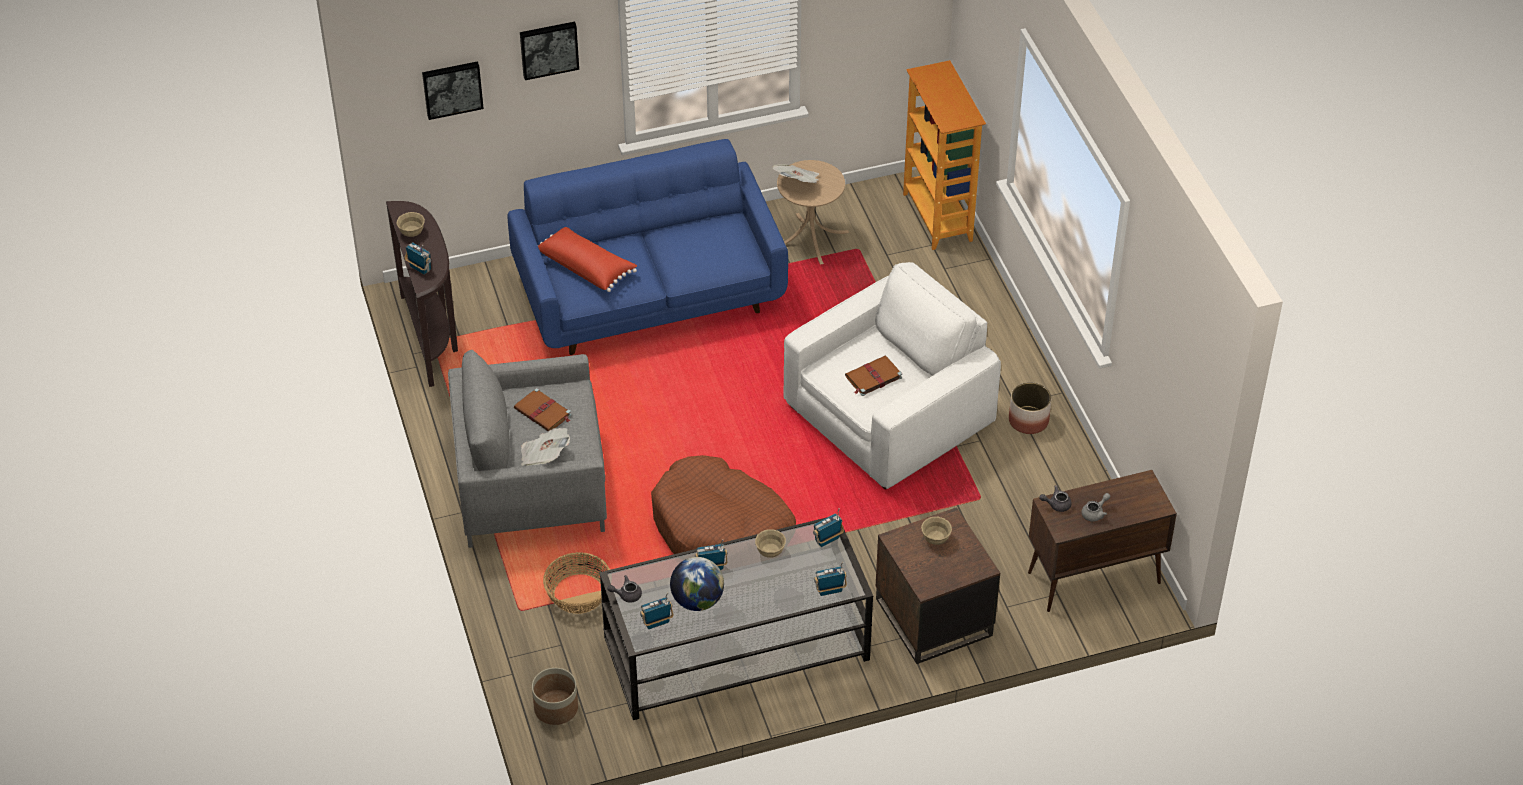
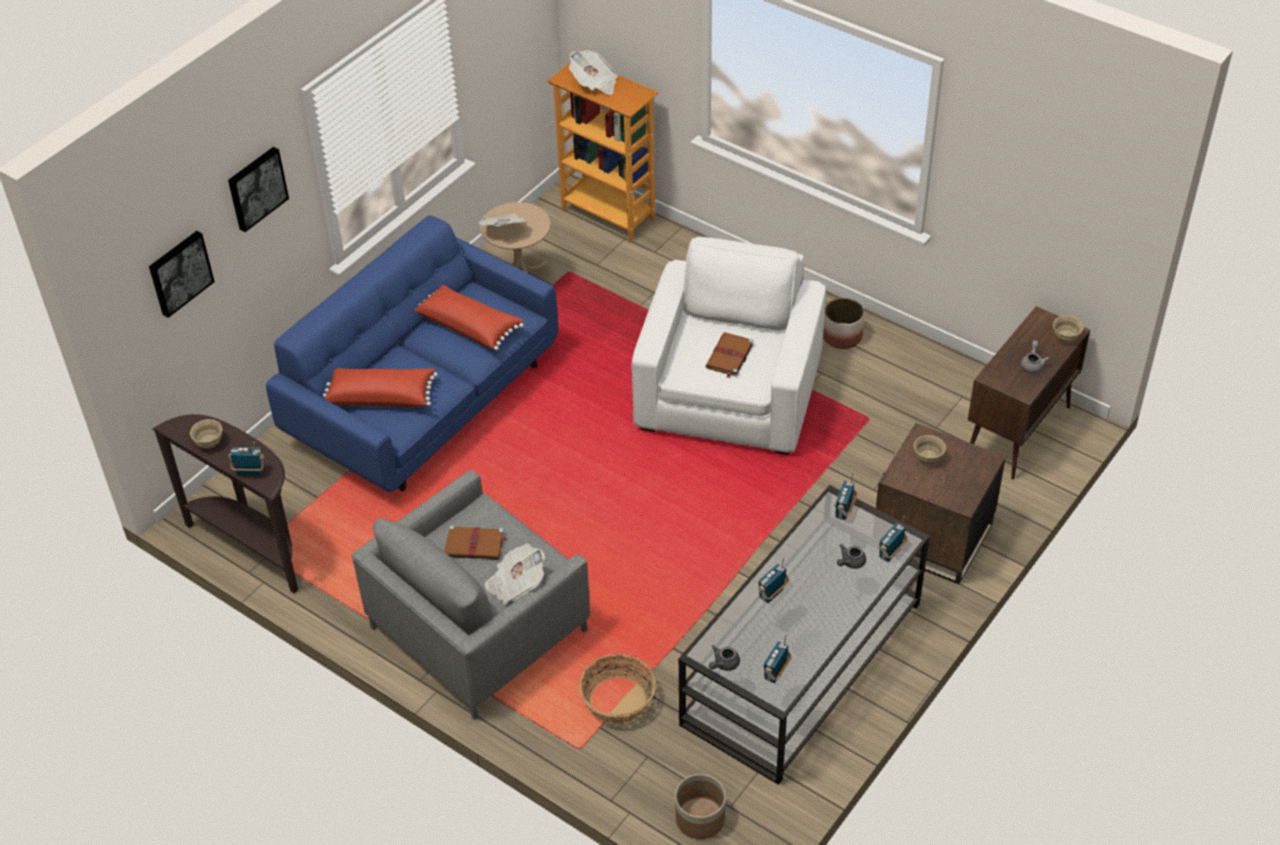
camera: 35 degrees left, 0 degrees up
(697, 600) = (790, 630): globe -> none
(701, 247) = (469, 325): none -> red pillow
(722, 530) = (687, 567): brown dog bed -> none
(770, 552) = (807, 550): beige bowl -> beige bowl (1065, 338)
(941, 90) = (594, 83): none -> newspaper
(1056, 504) = (996, 374): grey teapot -> grey teapot (850, 562)

